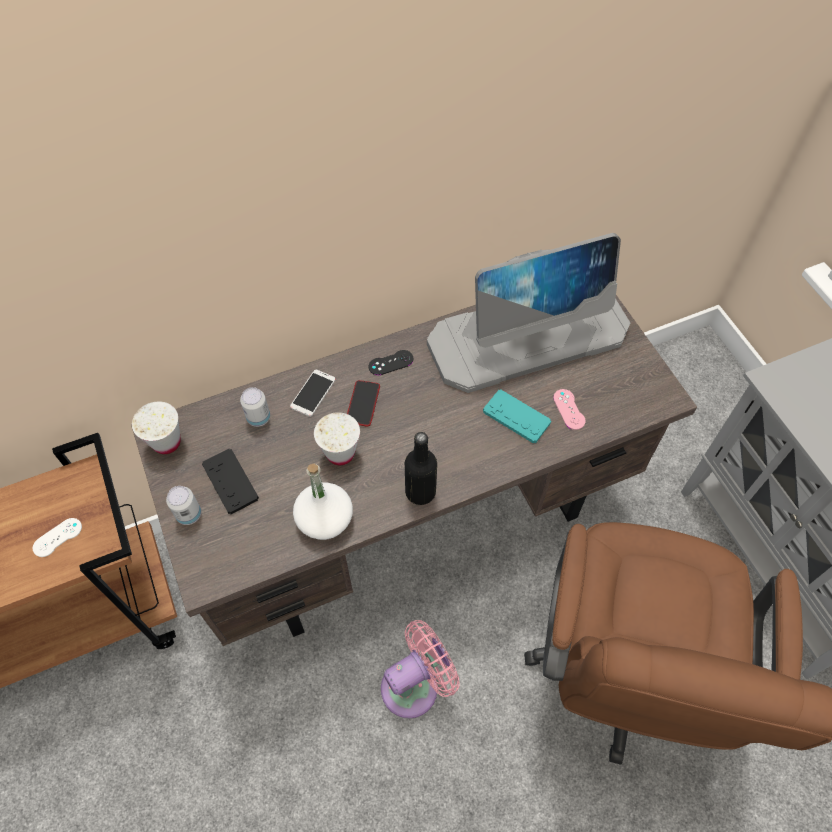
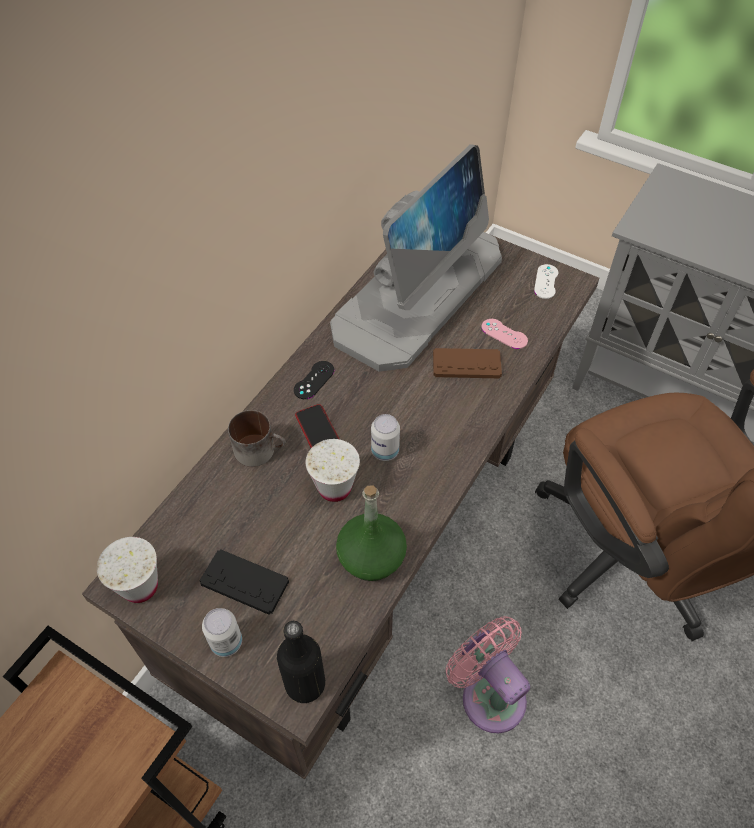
camera: 35 degrees left, 5 degrees down
(57, 537) = (79, 772): white game controller -> white game controller (546, 281)
(258, 418) = (223, 503): can -> can (385, 451)
(313, 393) = (260, 449): phone -> mug
(325, 519) = (371, 557): white bottle -> green bottle
(415, 685) = (489, 693): pink fan -> pink fan turned 60 degrees counterclockwise
(420, 492) = (439, 477): black bottle -> black bottle (305, 683)
(516, 417) = (466, 364): turquoise game controller -> brown game controller

